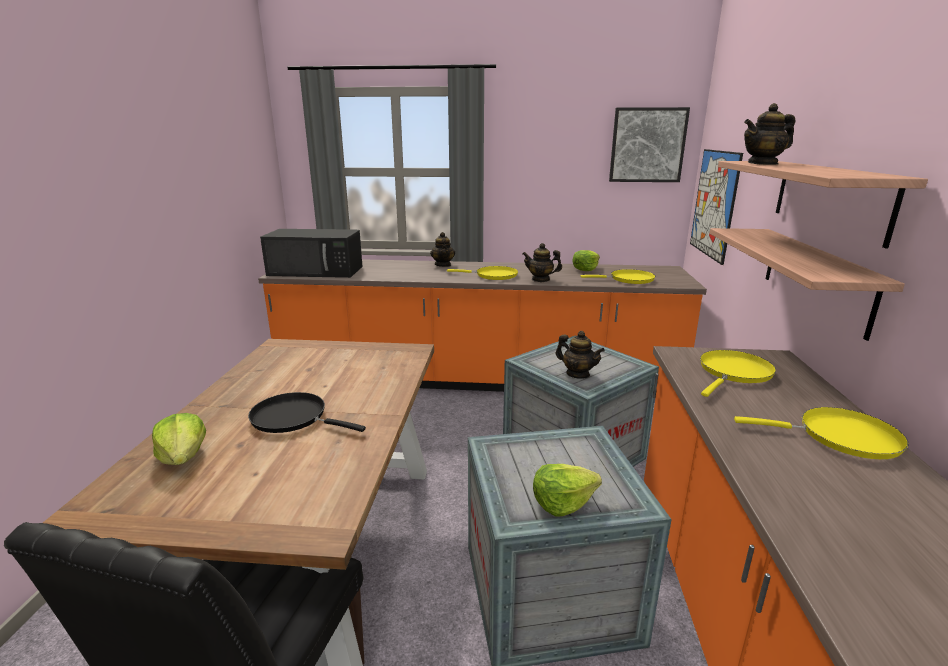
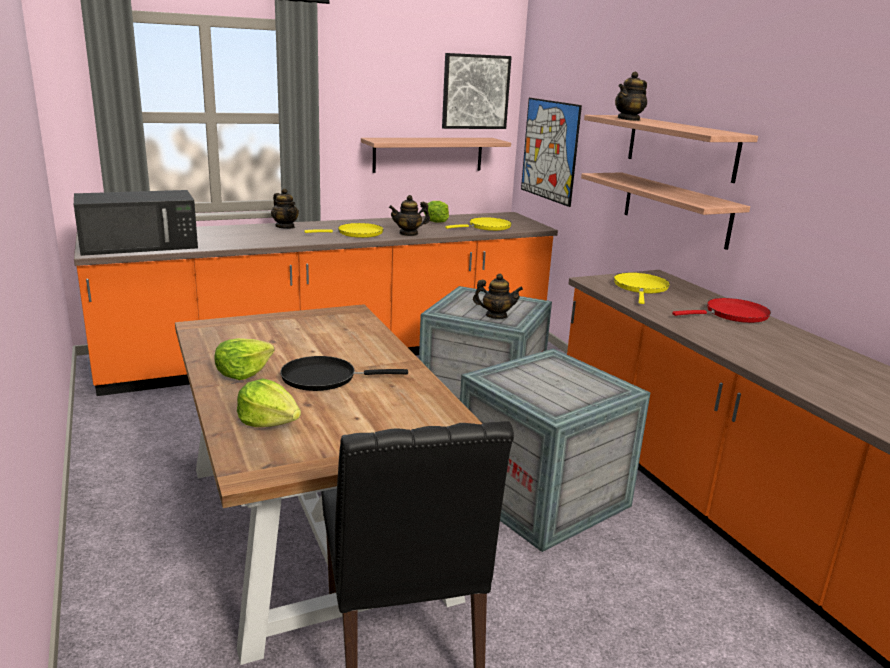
camera: 30 degrees left, 0 degrees up
(562, 502) = (577, 398): lettuce -> lettuce (243, 372)
(593, 206) = (428, 154): none -> shelf
(841, 437) = (732, 315): yellow frying pan -> red frying pan

